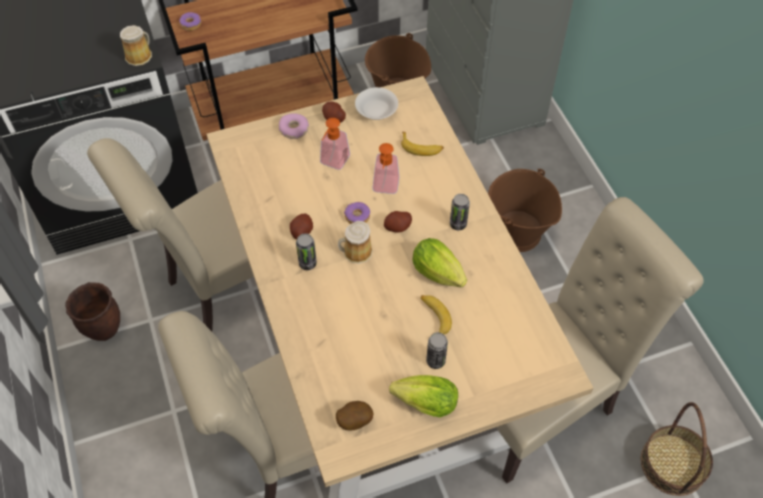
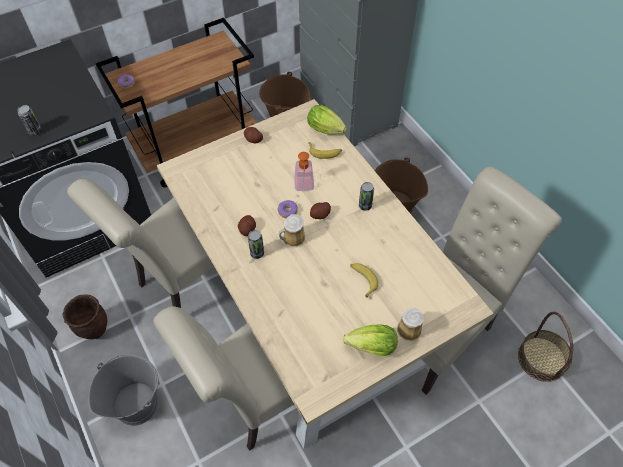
camera: 10 degrees left, 0 degrees up
(137, 429) = (136, 403): none -> grey bucket
(140, 55) = (95, 111): mug -> mug (409, 328)
(294, 130) = (224, 152): donut -> none
(332, 163) = (260, 174): soap dispenser -> none
(354, 420) = (319, 369): potato -> none
(376, 111) = (284, 130): white bowl -> none
(435, 361) = (371, 312): can -> can (35, 131)
(440, 275) = (360, 246): lettuce -> lettuce (327, 130)

